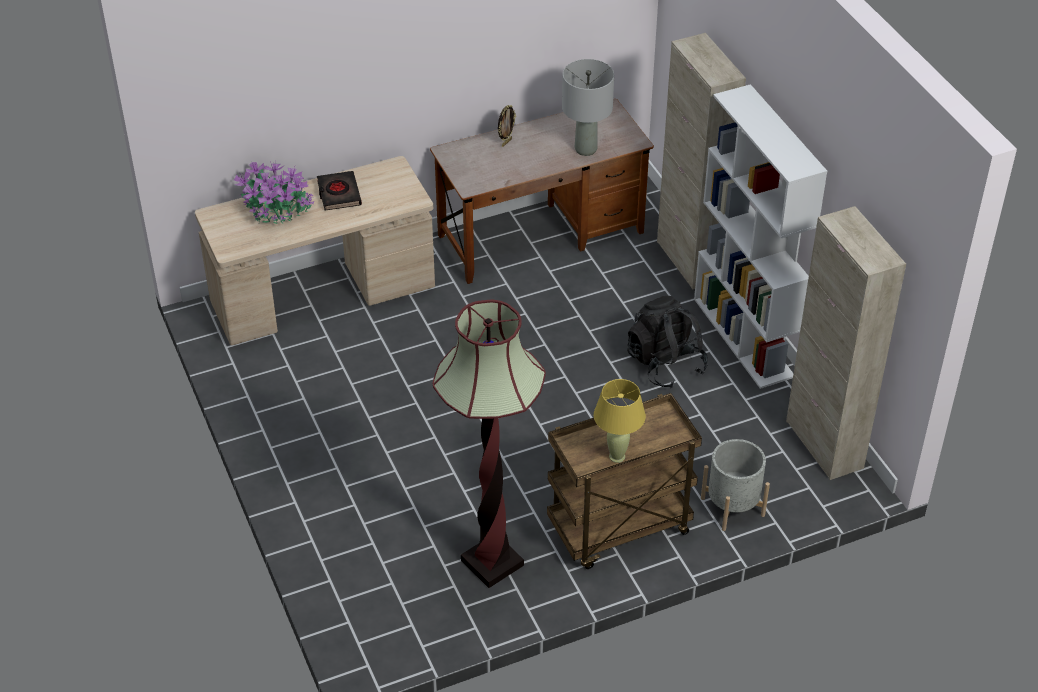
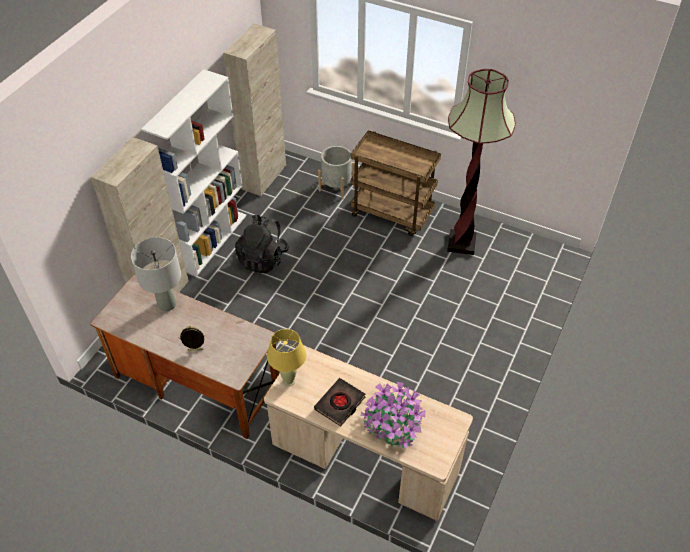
camera: 130 degrees left, 5 degrees up
(617, 456) = (407, 155): yellow table lamp -> yellow table lamp (289, 381)

